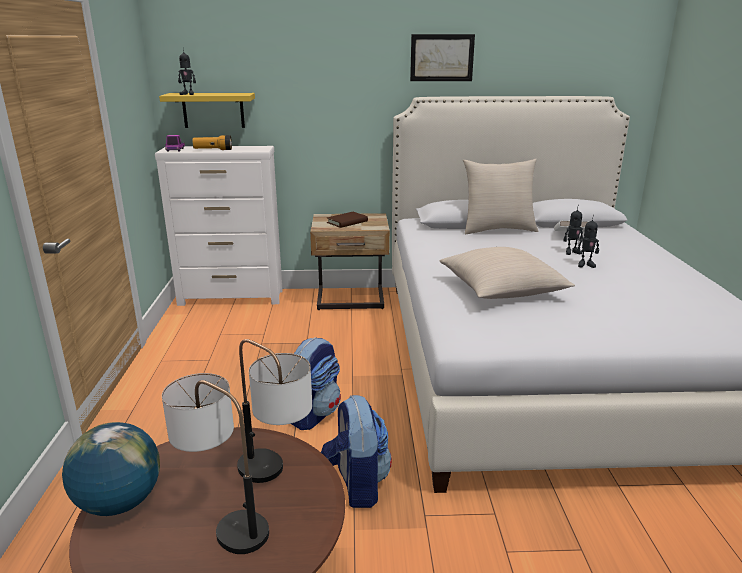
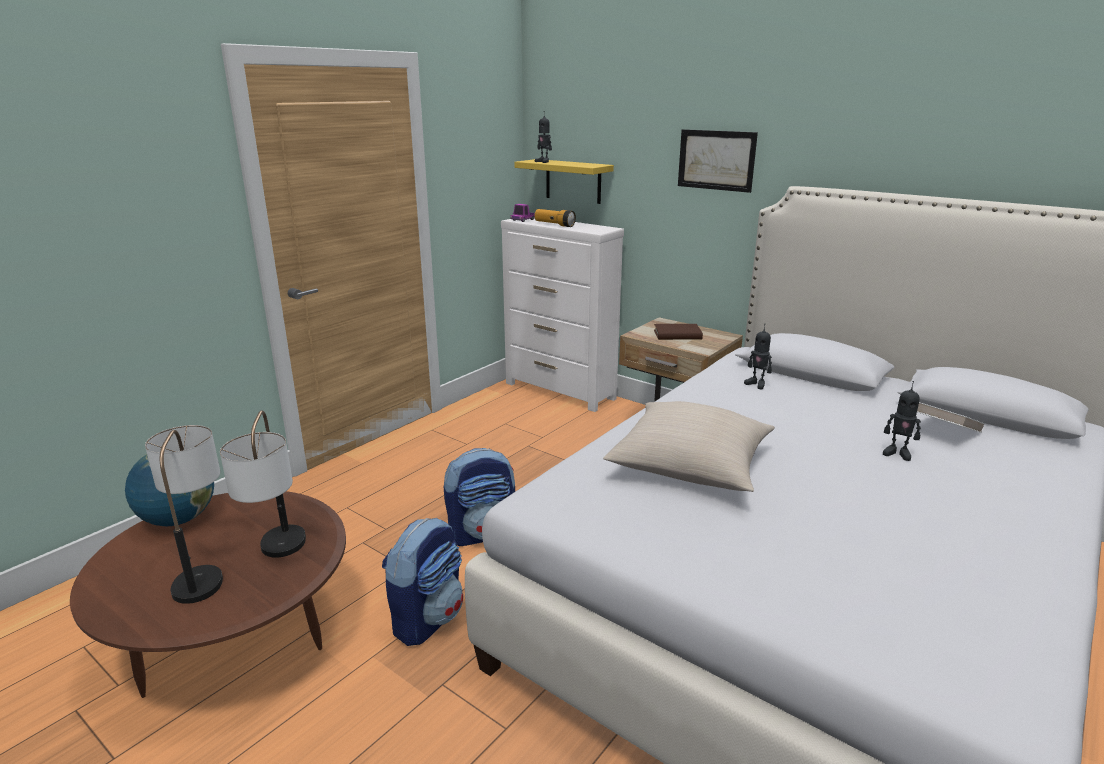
camera: 40 degrees right, 0 degrees up
(442, 58) = (843, 133): picture -> picture (716, 160)
(497, 229) = (842, 392): beige pillow -> none
(585, 265) = (881, 477): toy robot -> toy robot (756, 384)

